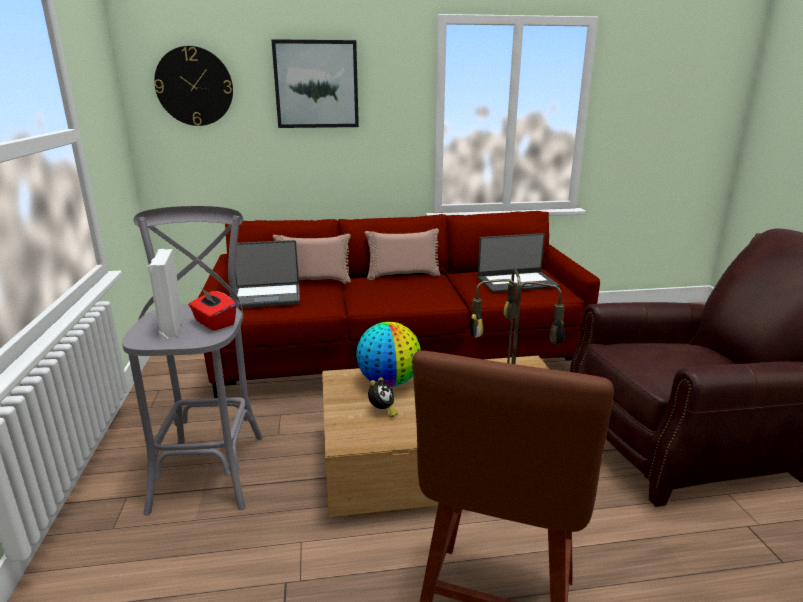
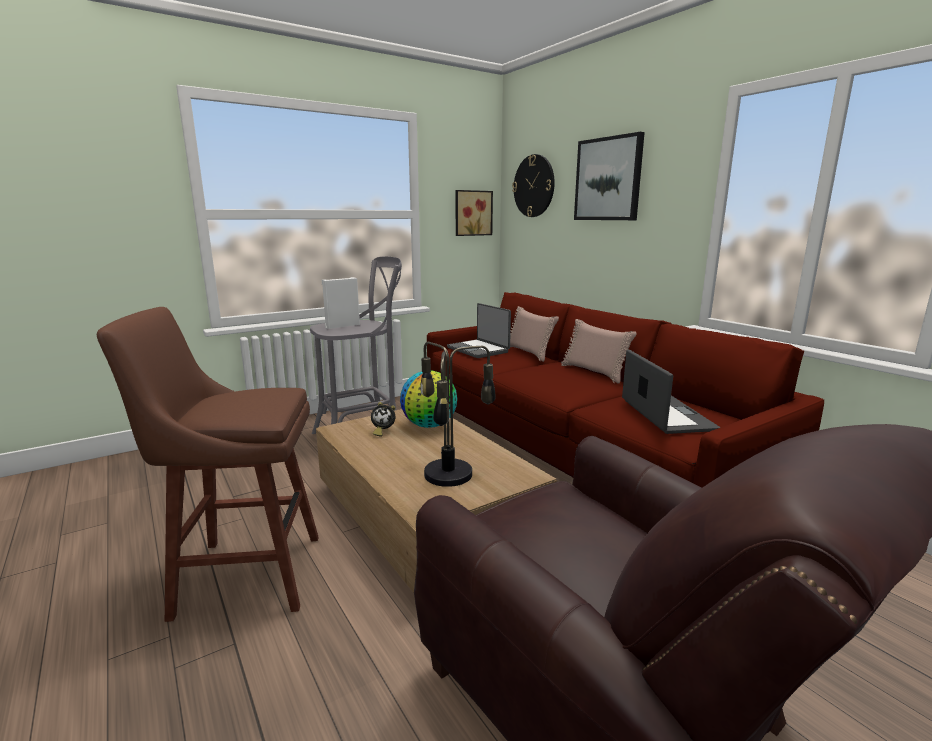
camera: 65 degrees right, 5 degrees down
(111, 124) = (472, 213): none -> picture
(214, 323) = (354, 330): red tissue box -> none
(516, 282) = (665, 415): laptop -> laptop turned 150 degrees counterclockwise

